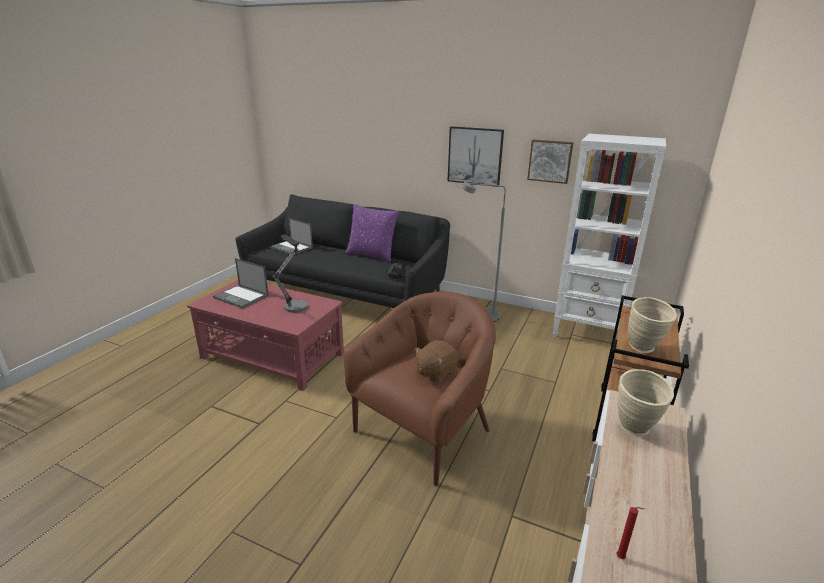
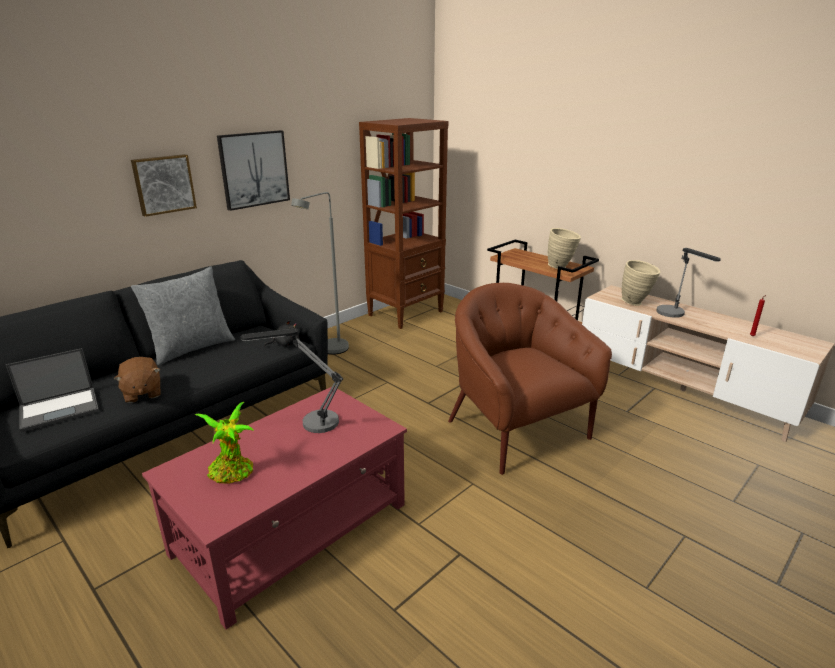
camera: 70 degrees left, 0 degrees up
(241, 297) = (233, 473): laptop -> potted plant
(372, 255) = (192, 348): purple pillow -> grey pillow
(435, 372) = (534, 356): brown plush toy -> brown plush toy (142, 393)
(550, 161) = (330, 157): picture -> picture (163, 184)
(588, 333) = (406, 313): white bookcase -> brown bookcase
(627, 469) = (675, 315): none -> table lamp

